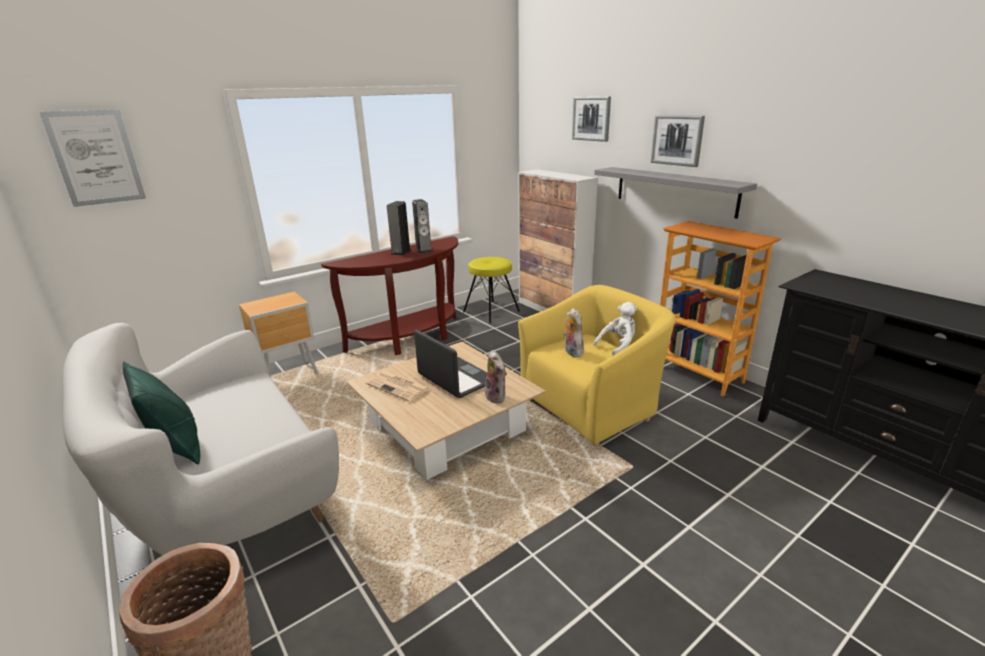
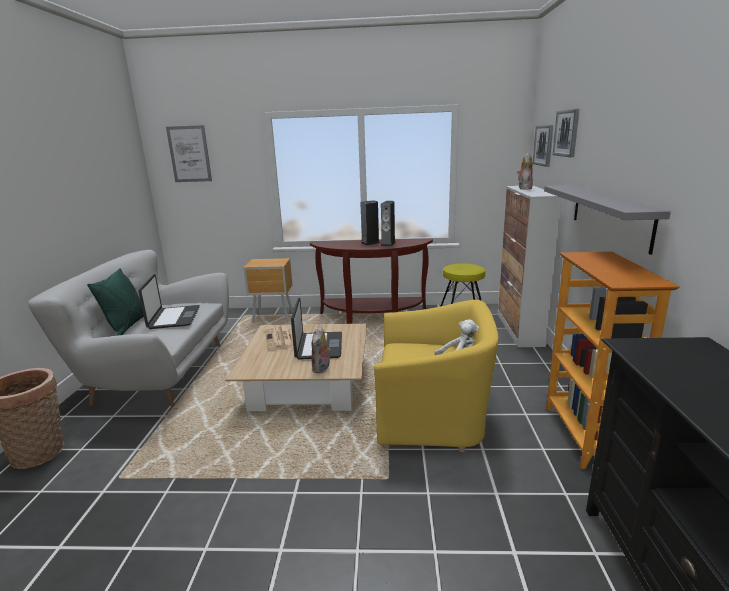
camera: 40 degrees right, 5 degrees down
(240, 410) = (173, 318): none -> laptop
(571, 352) = (410, 354): plush toy -> plush toy (524, 188)
(677, 140) = (616, 155): picture -> picture (543, 145)

